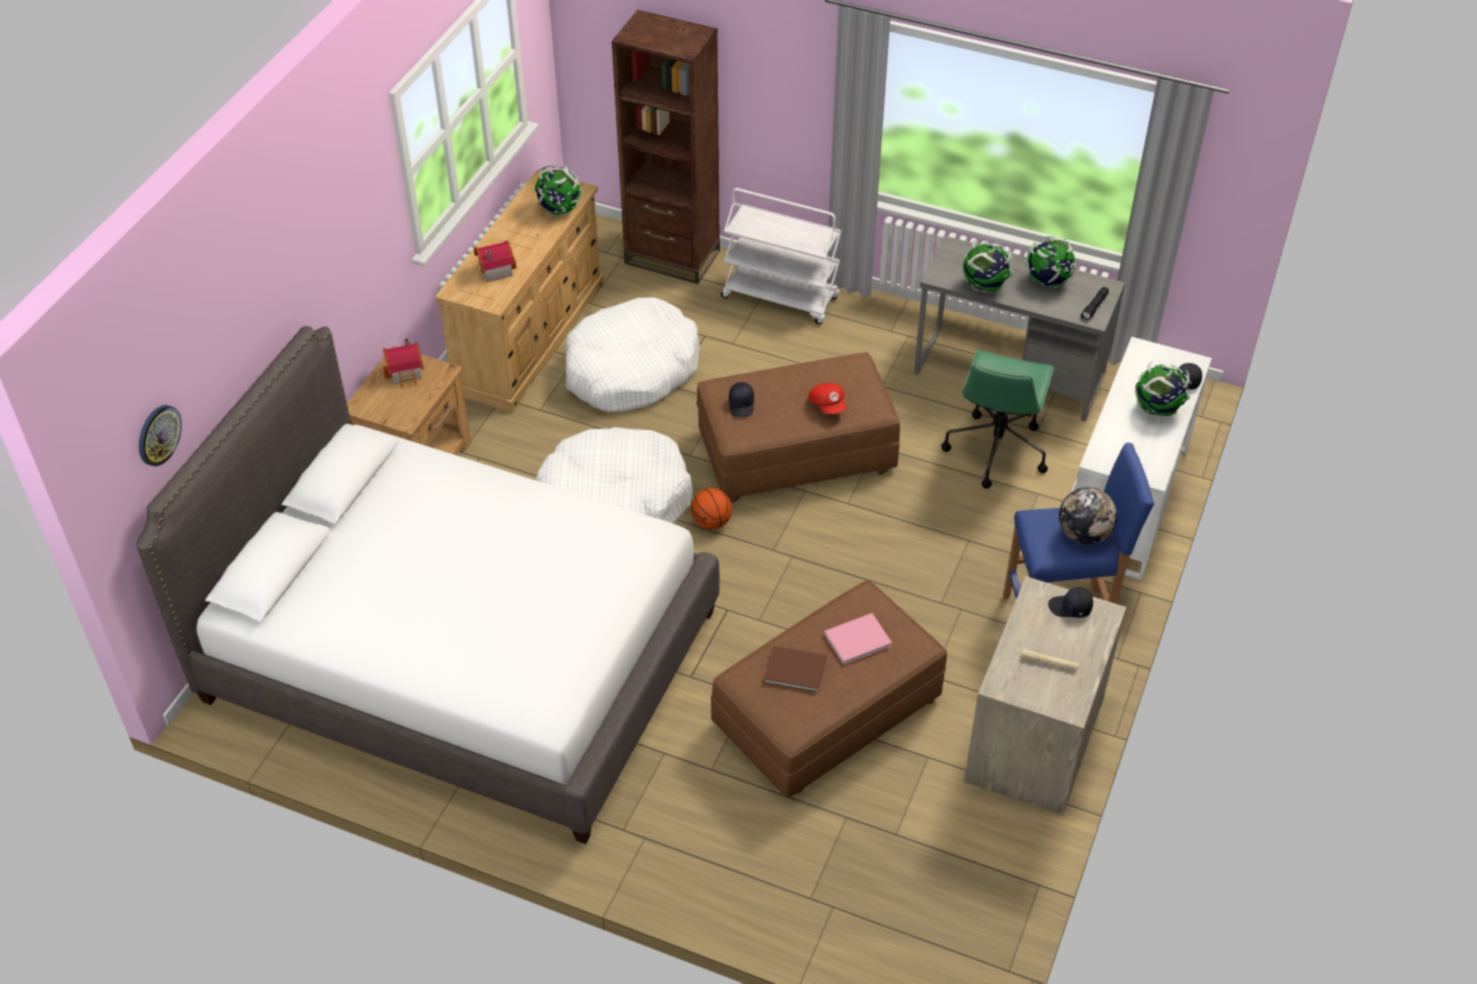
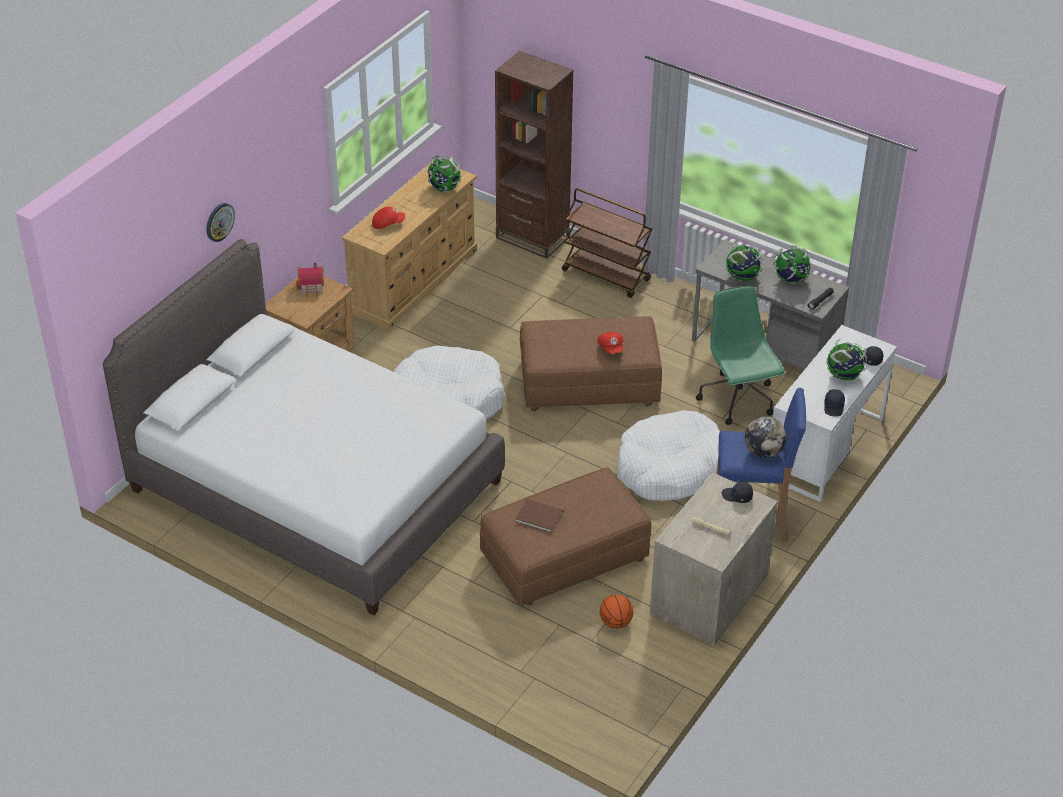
camera: 10 degrees right, 5 degrees down
(158, 435) = (128, 292): wall clock -> wall clock (219, 222)
(494, 269) = (388, 223): toy house -> red cap
(631, 370) = (482, 312): white dog bed -> white dog bed (670, 468)
(712, 522) = (514, 423): basketball -> basketball (616, 623)
(742, 405) = (548, 340): black cap -> black cap (834, 407)
(781, 297) = (606, 275): white cart -> brown cart
(855, 639) = (587, 503): pink book -> none
(996, 449) = (738, 400): green office chair -> green office chair turned 135 degrees clockwise

